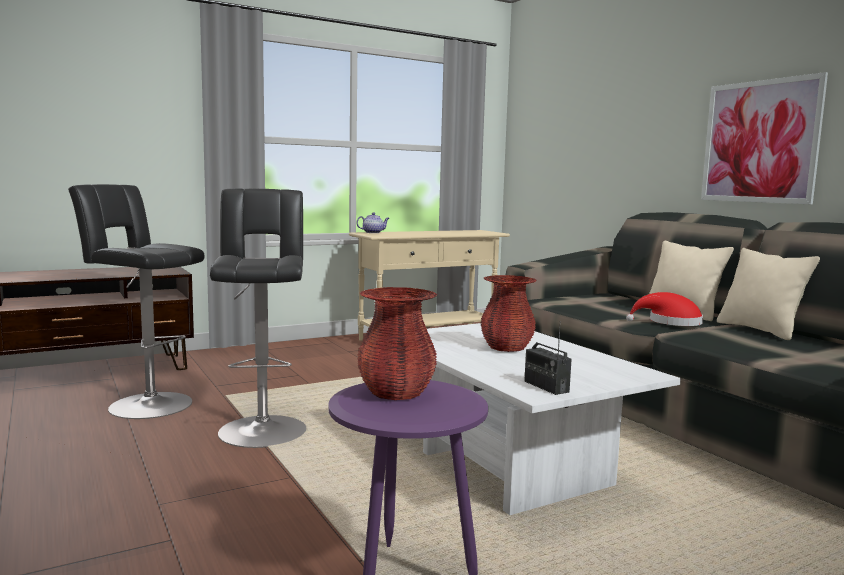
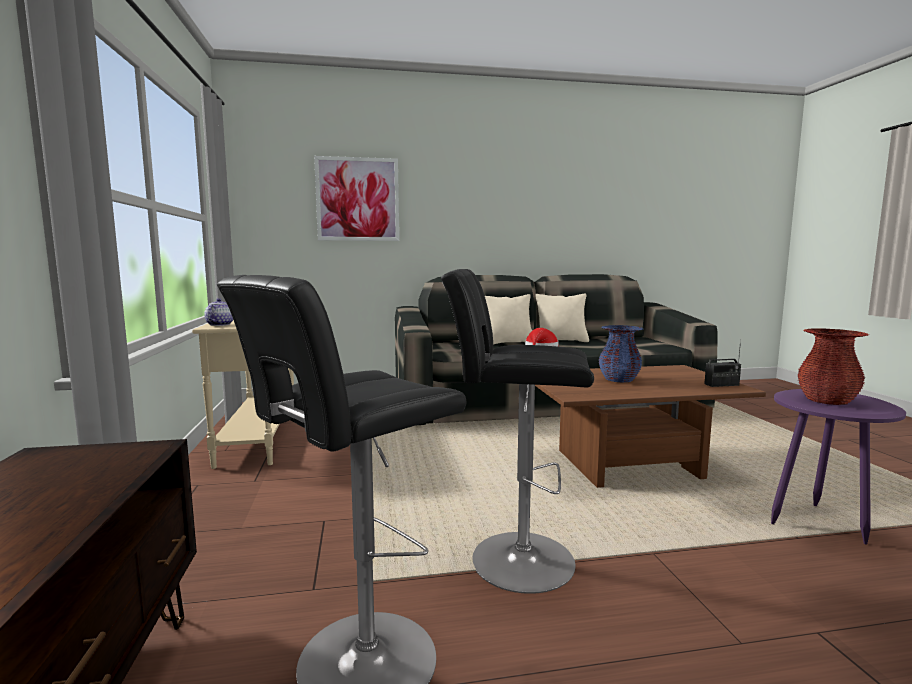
camera: 70 degrees left, 0 degrees up
(507, 348) = (619, 380): red vase -> blue vase
(508, 469) = (628, 466): white coffee table -> brown coffee table
(759, 142) = (510, 226): picture -> picture (357, 199)

